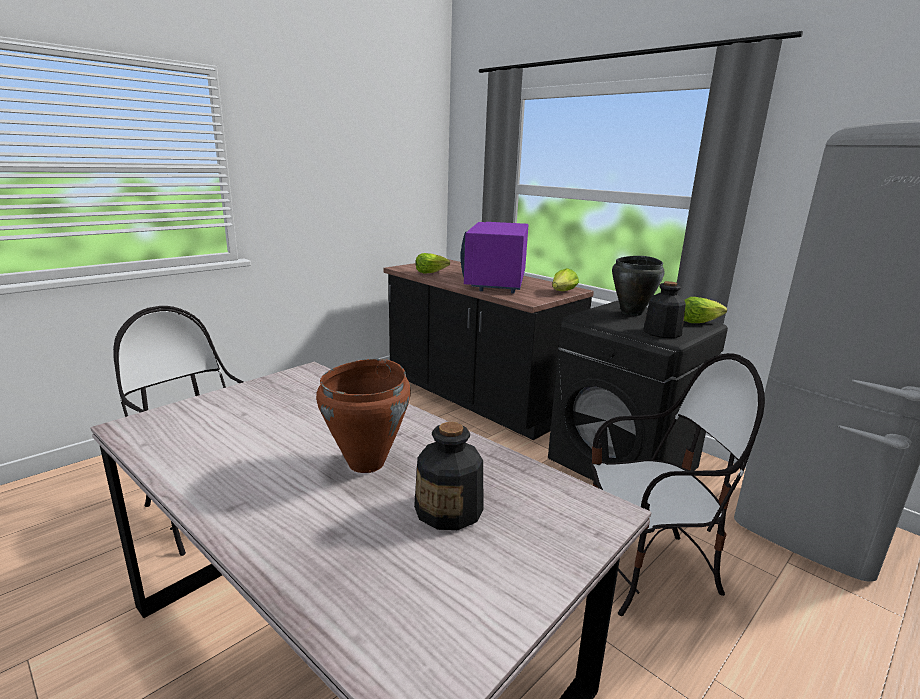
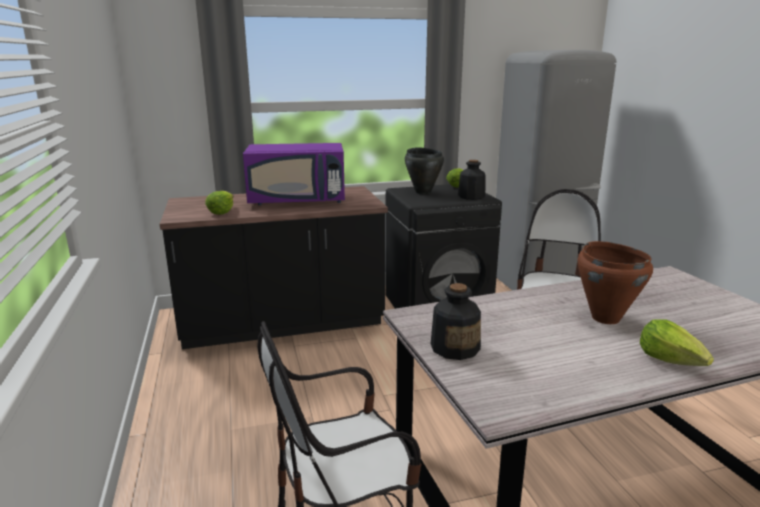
camera: 60 degrees left, 0 degrees up
(449, 510) = (668, 306): bottle -> bottle (455, 348)
(496, 282) = (298, 201): purple microwave -> purple microwave turned 45 degrees counterclockwise
(563, 292) = (358, 192): lettuce -> lettuce (671, 360)

